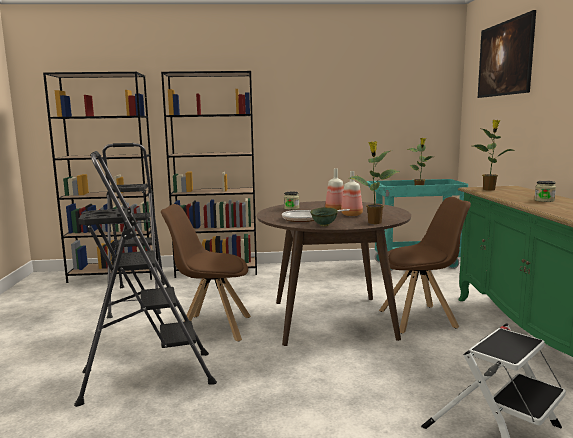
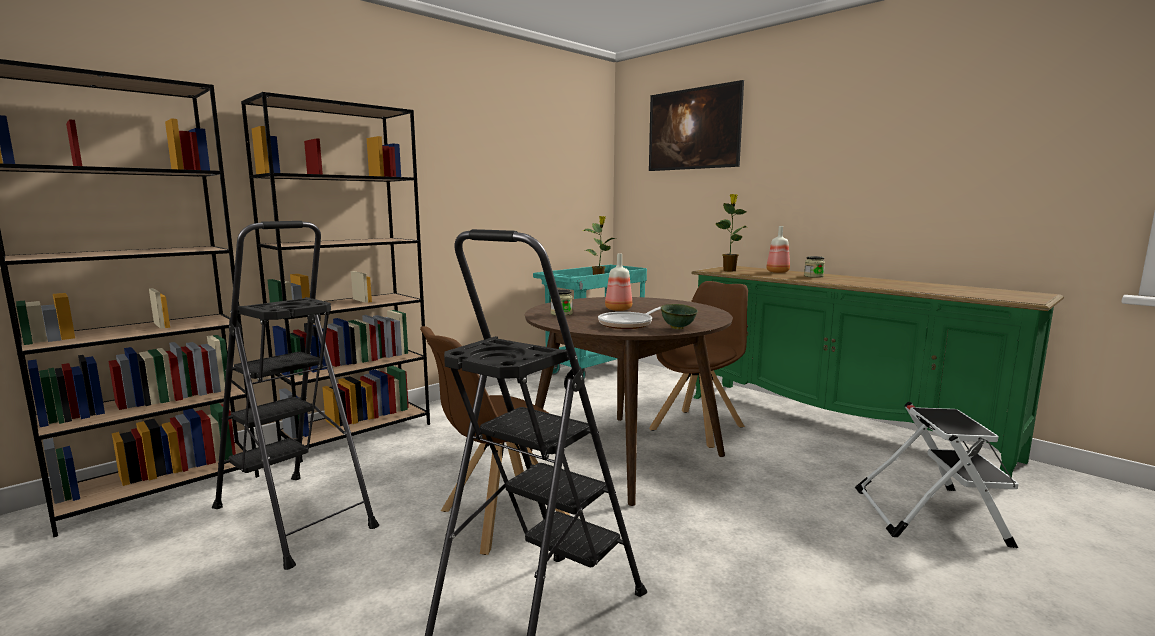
camera: 40 degrees left, 0 degrees up
(351, 215) = (656, 312): bottle -> bottle (777, 272)
(374, 223) = (711, 317): potted plant -> none

